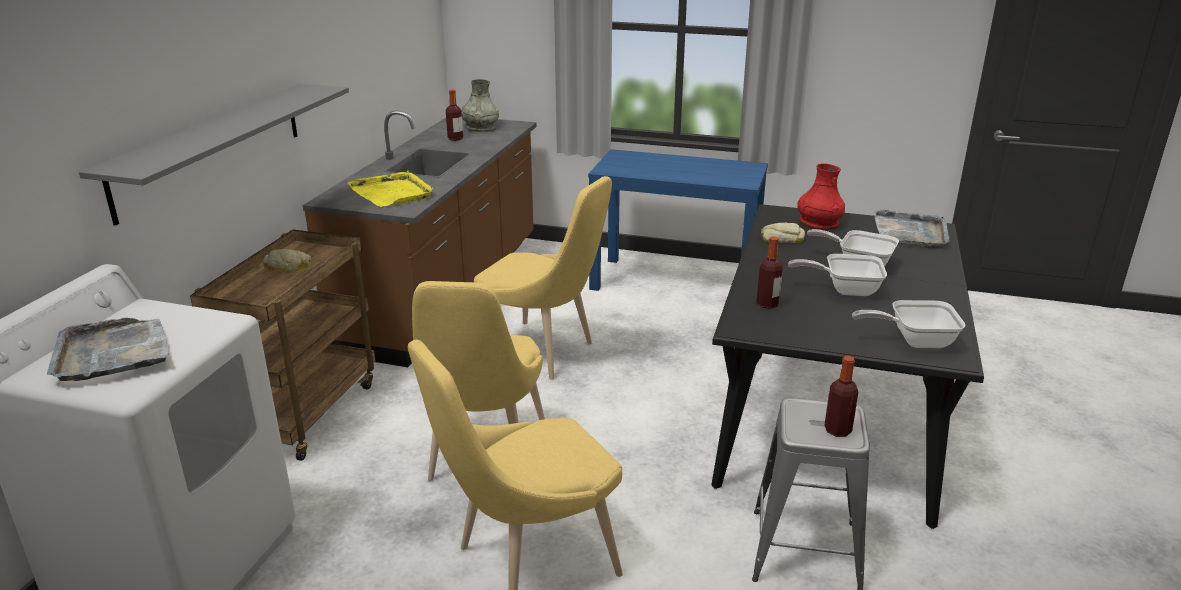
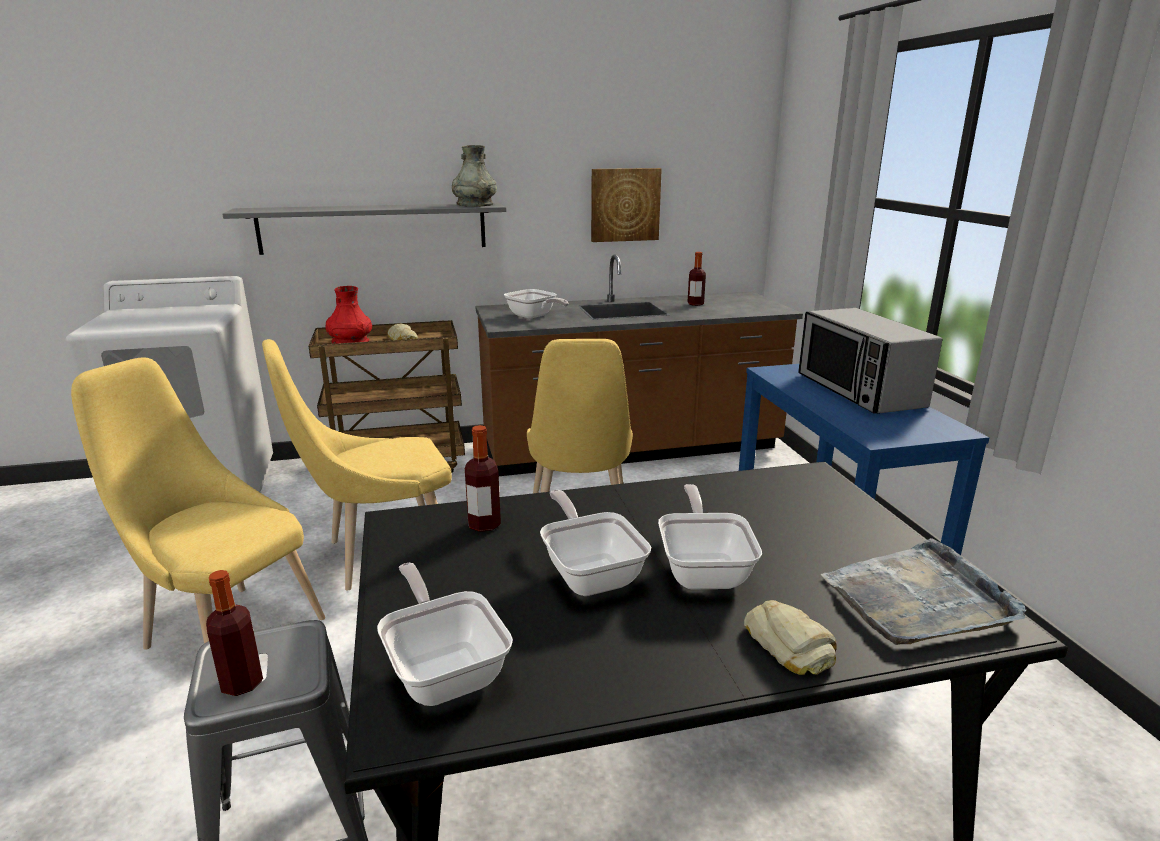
camera: 60 degrees right, 5 degrees down
(113, 353) = (143, 315): grey tray -> none
(374, 58) = (625, 205): none -> picture
(392, 192) = (534, 316): yellow tray -> frying pan
(480, 128) = (740, 304): grey vase -> grey vase (474, 205)
(671, 163) = (858, 391): none -> microwave
(782, 238) = (719, 495): bread -> bread (789, 644)
(819, 223) = (819, 511): red vase -> red vase (350, 342)

